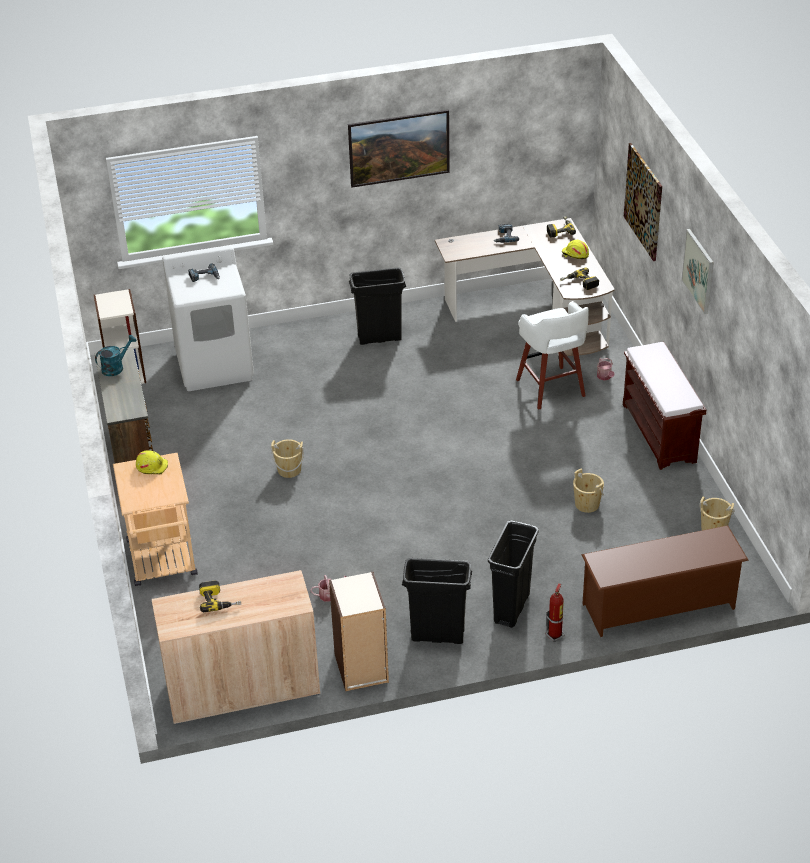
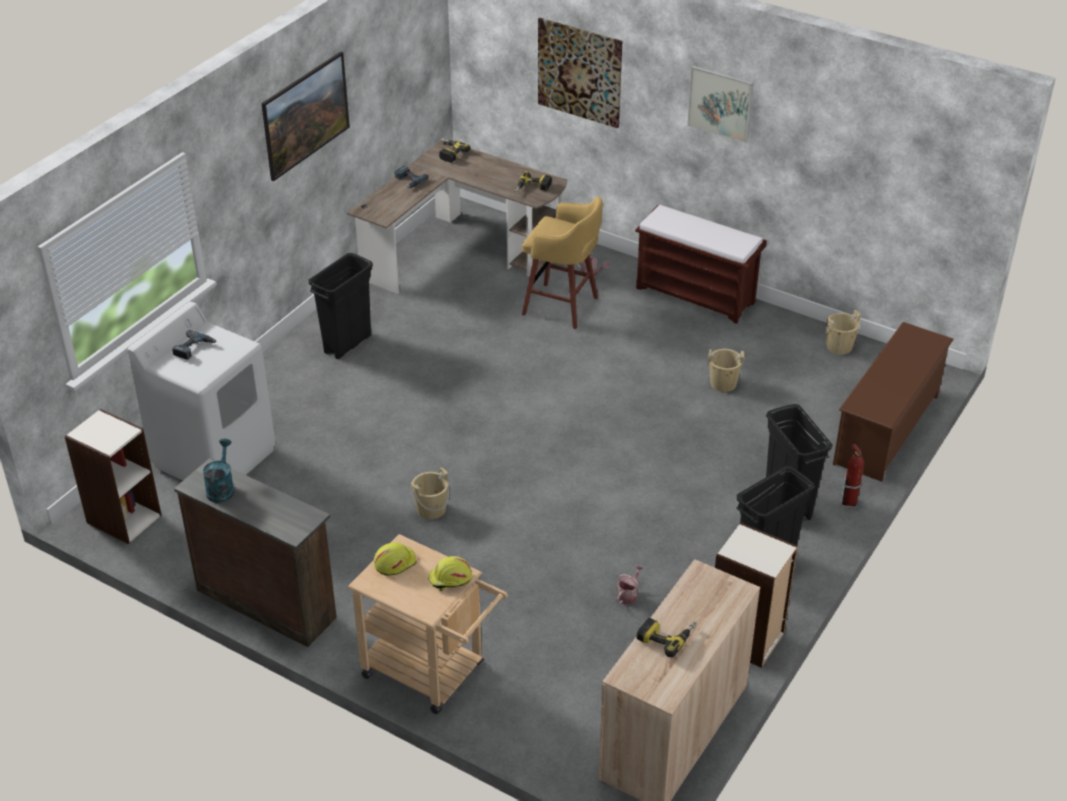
camera: 45 degrees left, 0 degrees up
(551, 389) = (562, 307): white stool -> yellow stool
(575, 254) = (492, 167): yellow hard hat -> yellow hard hat (450, 579)

